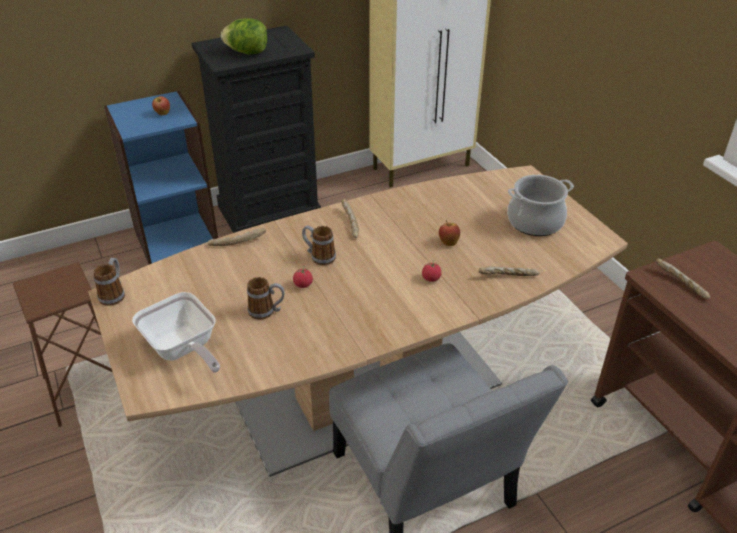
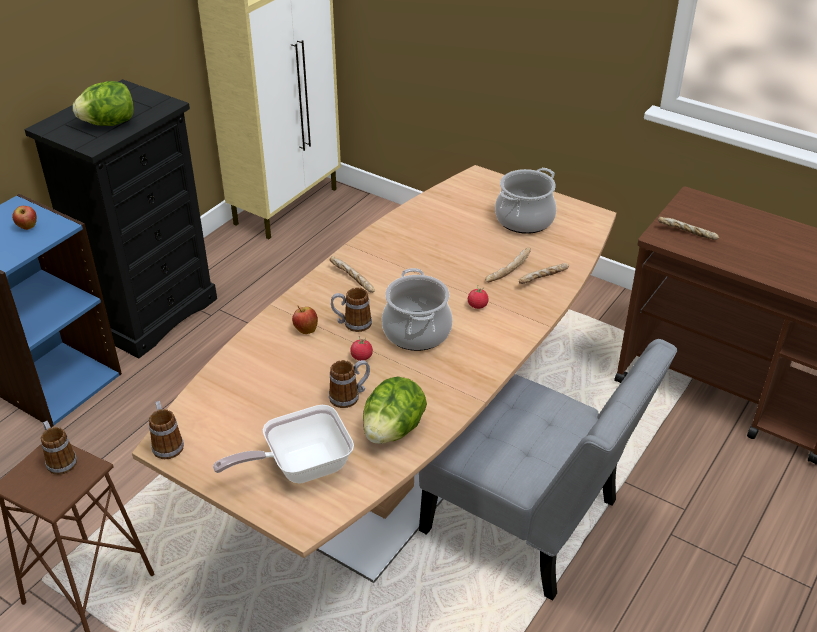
camera: 30 degrees left, 0 degrees up
(67, 281) = (60, 460): none -> mug
(183, 350) = (300, 467): frying pan -> frying pan turned 135 degrees clockwise
(237, 241) = (251, 340): bread -> bread (507, 270)
(274, 351) = (393, 430): none -> lettuce
(362, 281) = (416, 331): none -> cooking pot
(448, 242) = (463, 265): apple -> apple (305, 330)

